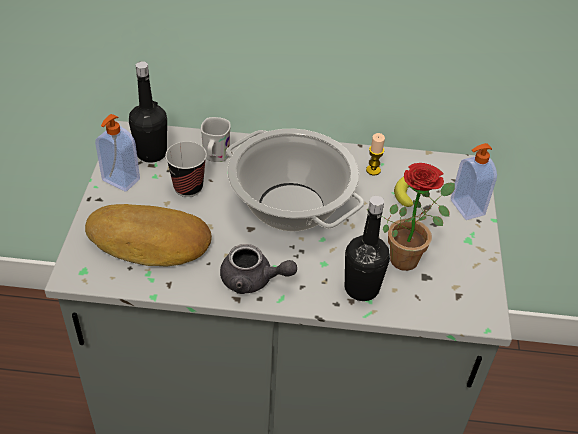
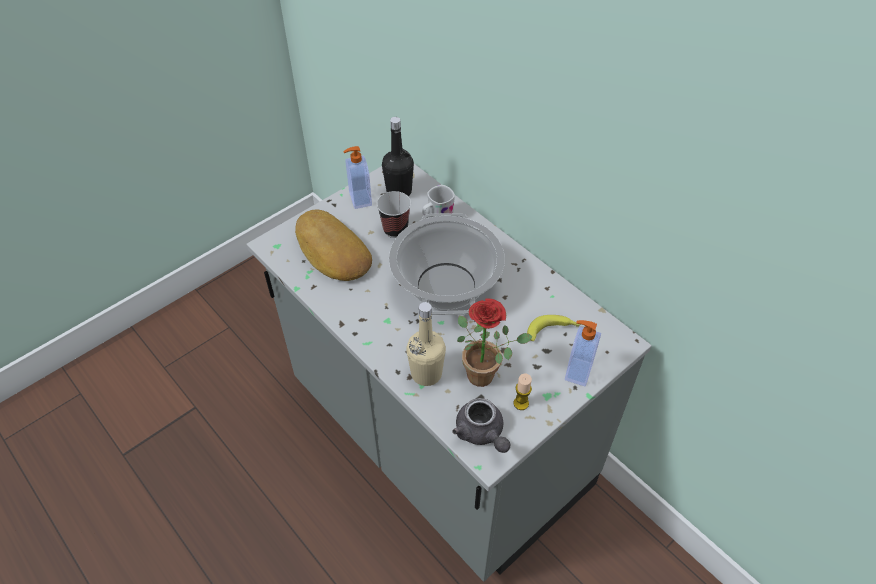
camera: 45 degrees right, 5 degrees up
(253, 280) = (364, 319): grey teapot -> grey teapot (482, 433)
(361, 288) = (426, 373): black bottle -> beige bottle
(373, 170) = (539, 296): candle -> candle (521, 403)

